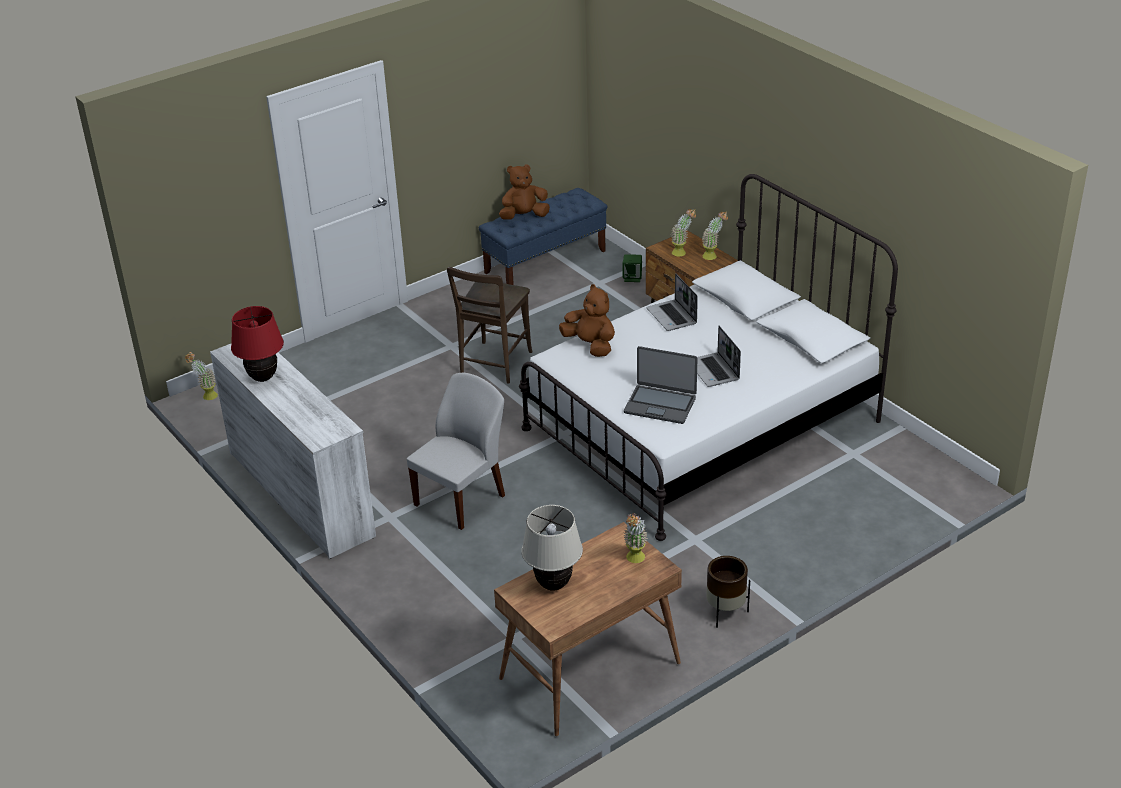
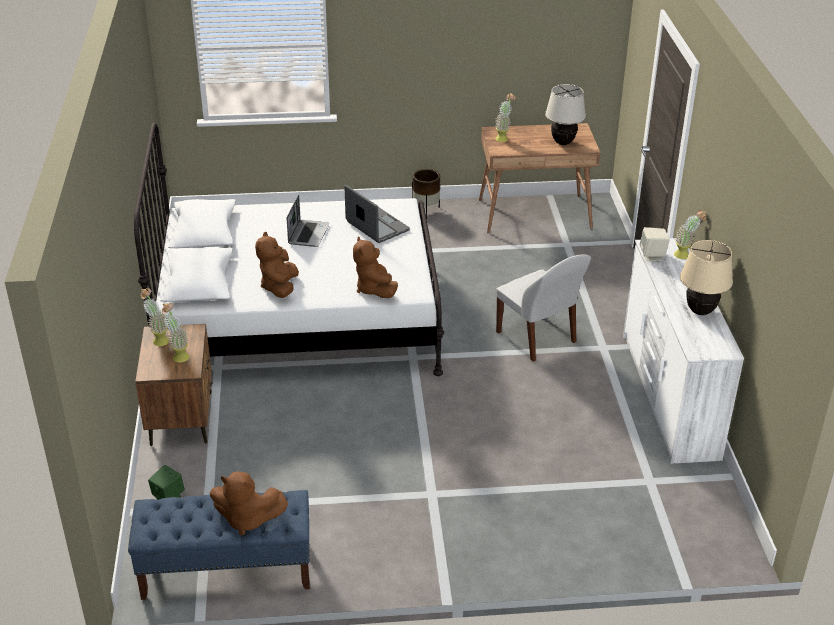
camera: 150 degrees left, 0 degrees up
(206, 396) = (729, 545): potted plant -> potted plant (685, 256)
(263, 378) = (700, 311): red table lamp -> beige table lamp
(335, 418) = (652, 255): none -> beige speaker
(461, 499) = (537, 338): white chair -> white chair turned 105 degrees counterclockwise
(494, 365) = (409, 451): brown chair -> none
(672, 317) = (279, 287): laptop -> brown plush toy

